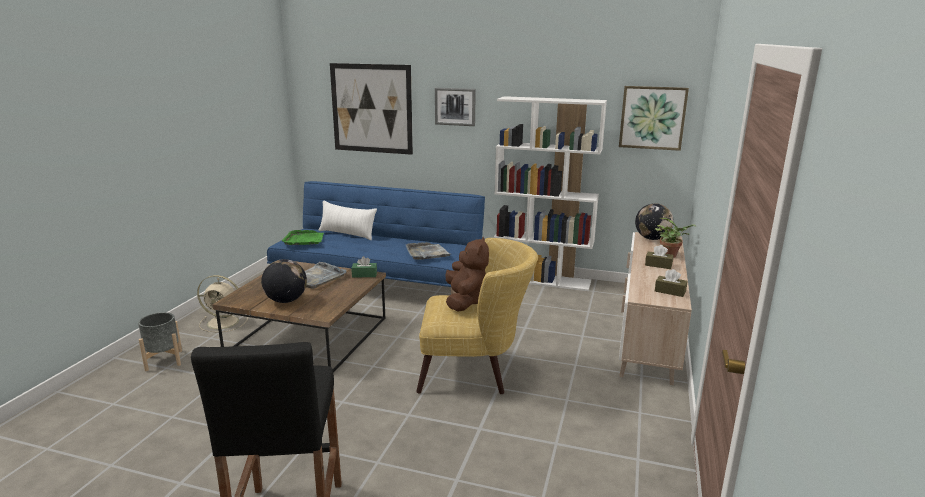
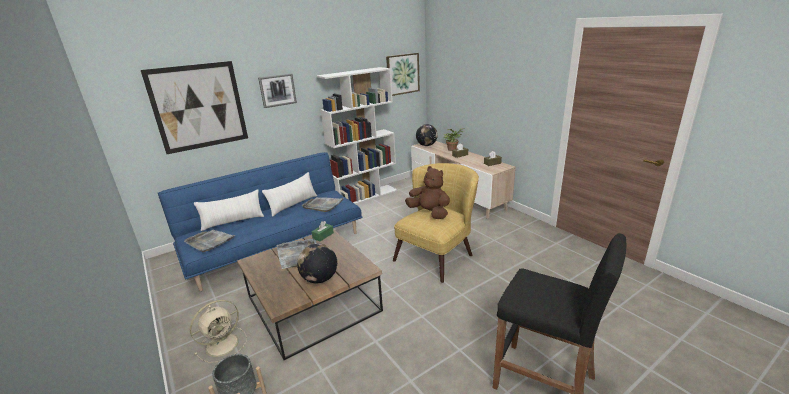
camera: 50 degrees left, 5 degrees up
(304, 240) = (209, 241): green tray -> grey tray
(410, 242) = (293, 205): none -> white pillow

